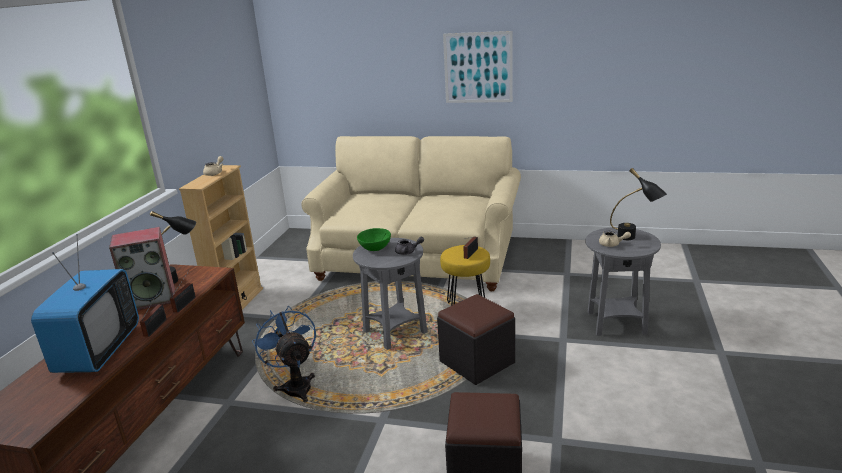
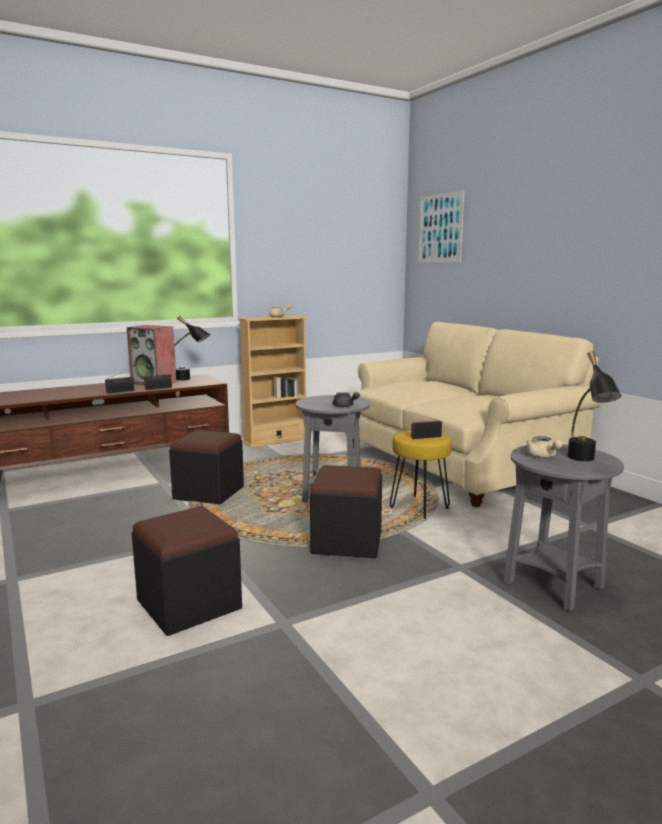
camera: 45 degrees right, 10 degrees down
(99, 351) = (78, 391): television -> none
(295, 385) = (209, 493): blue fan -> black ottoman
(375, 248) = (330, 398): green bowl -> none
(478, 68) = (578, 254): picture -> picture (440, 228)

